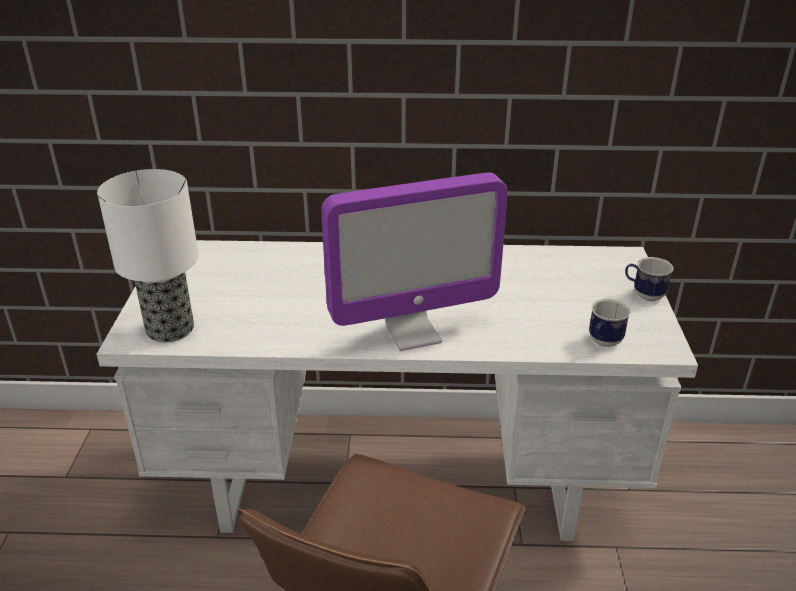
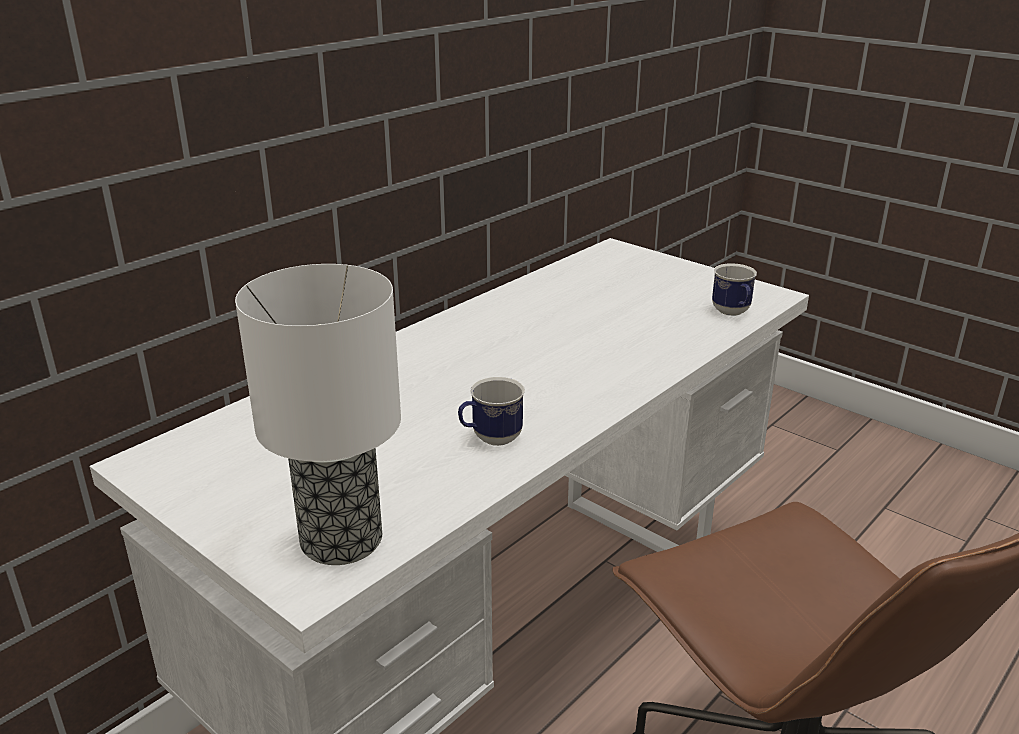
camera: 50 degrees left, 5 degrees down
(412, 333) = (595, 386): monitor -> none
(643, 294) = (683, 268): mug -> mug (490, 439)

